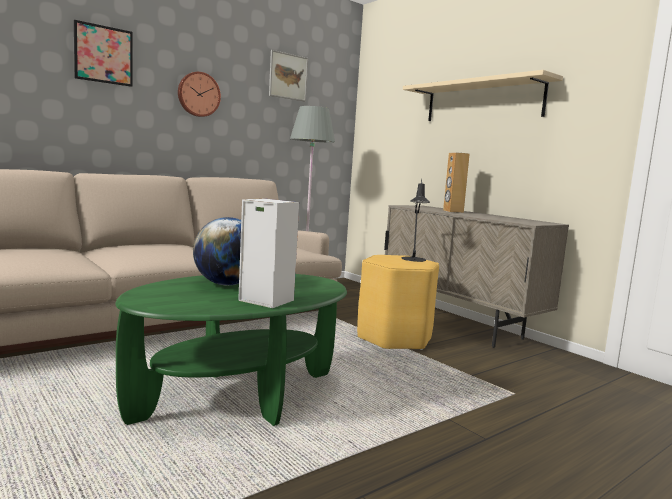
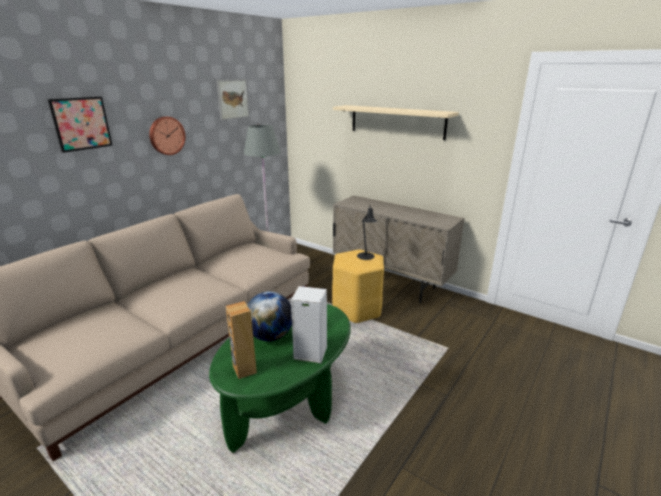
camera: 15 degrees left, 15 degrees up
(452, 211) = (382, 208): brown speaker -> brown speaker (244, 370)

